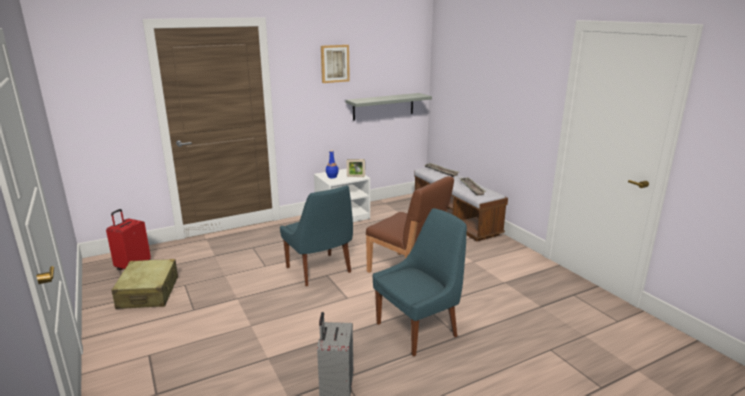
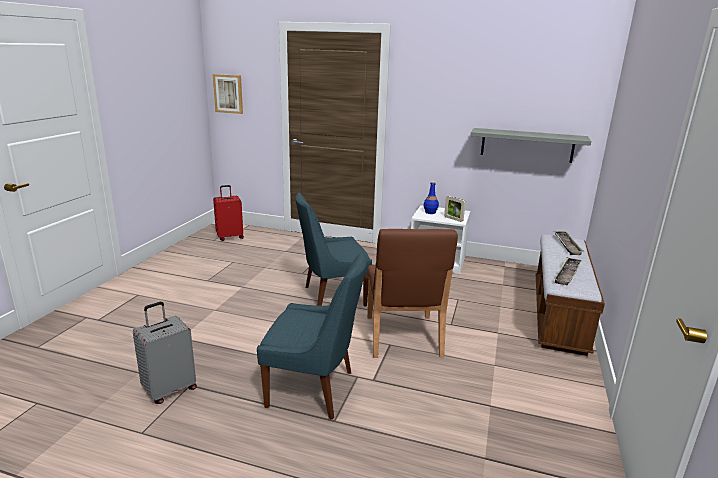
camera: 45 degrees right, 0 degrees up
(148, 293) = (207, 257): beige suitcase -> none
(319, 271) = (332, 296): blue chair -> blue chair turned 60 degrees clockwise
(334, 63) = (465, 82): picture -> picture (228, 94)

